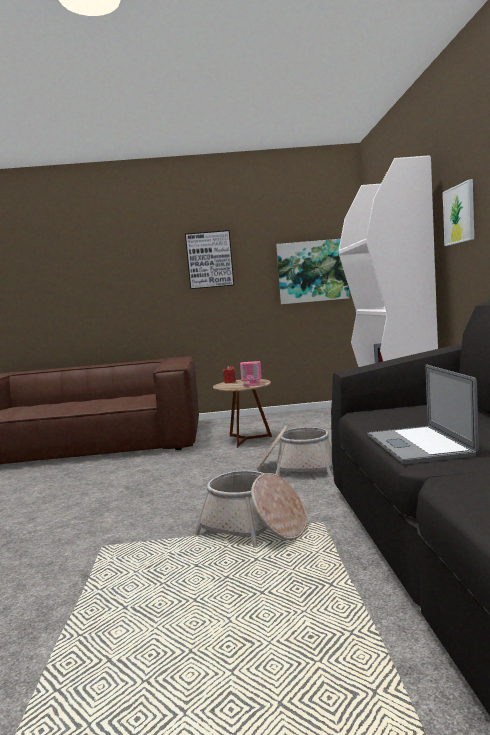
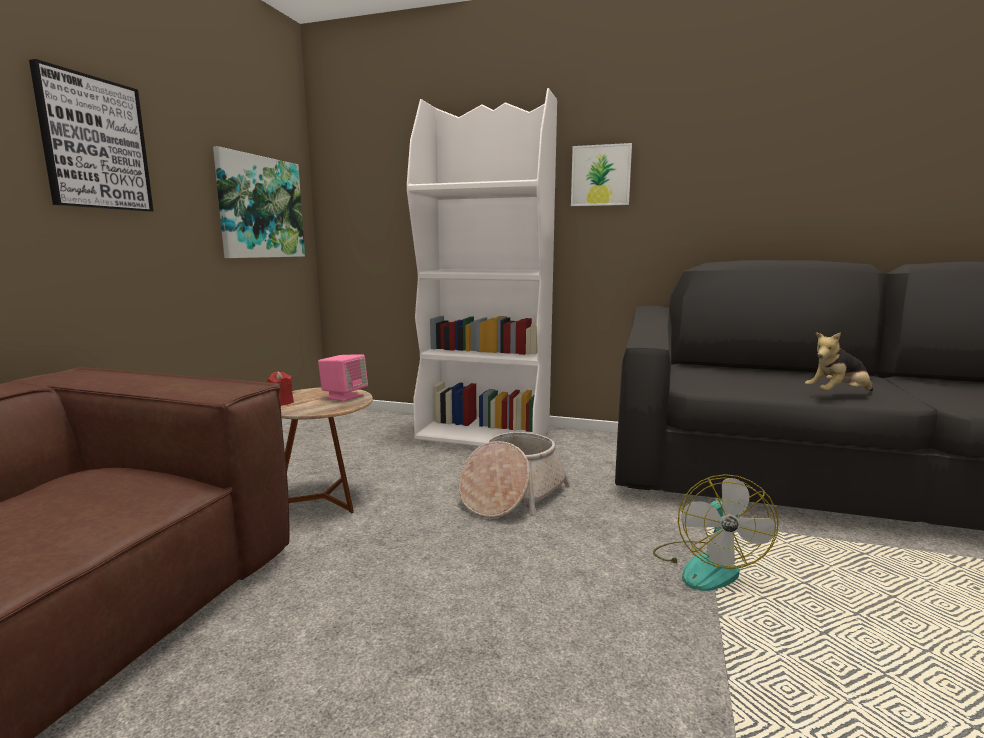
camera: 70 degrees left, 5 degrees up
(254, 528) = (706, 566): basket -> fan
(418, 445) = (838, 395): laptop -> plush toy

